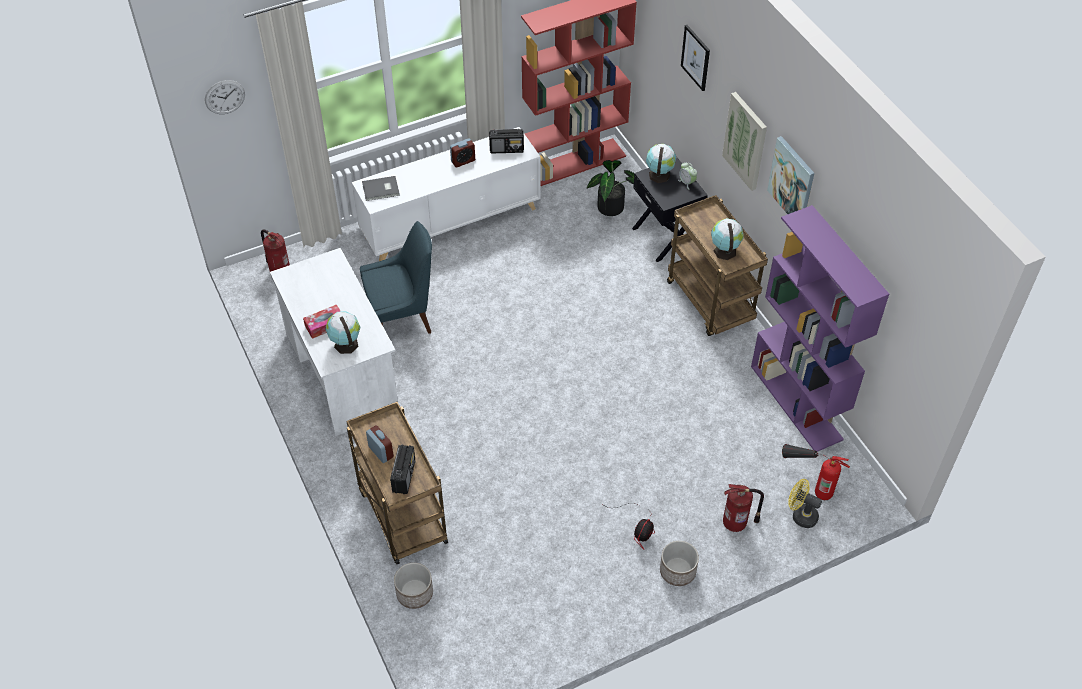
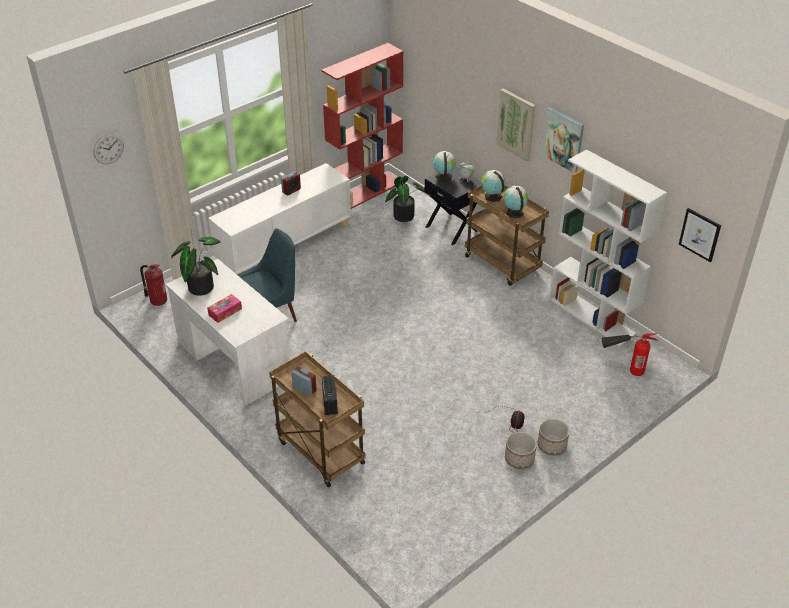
camera: 15 degrees left, 10 degrees down
(307, 282) = (200, 286): none -> potted plant
(345, 343) = (246, 321): globe -> globe (492, 196)
(381, 190) = (234, 219): grey book -> none
(415, 593) = (351, 505): planter -> planter (519, 458)
(507, 149) = (322, 178): radio -> none
(696, 57) = (462, 75): picture -> picture (700, 234)
(736, 523) = (582, 404): fire extinguisher -> none
(797, 402) = (592, 316): purple bookcase -> white bookcase
(800, 515) = (626, 389): yellow fan -> none

